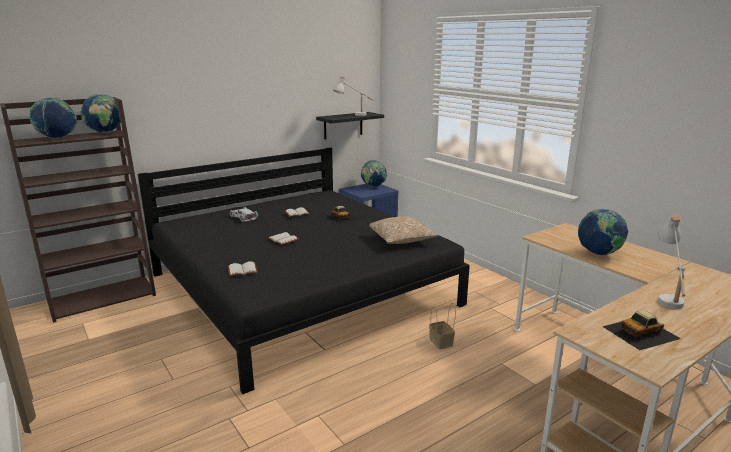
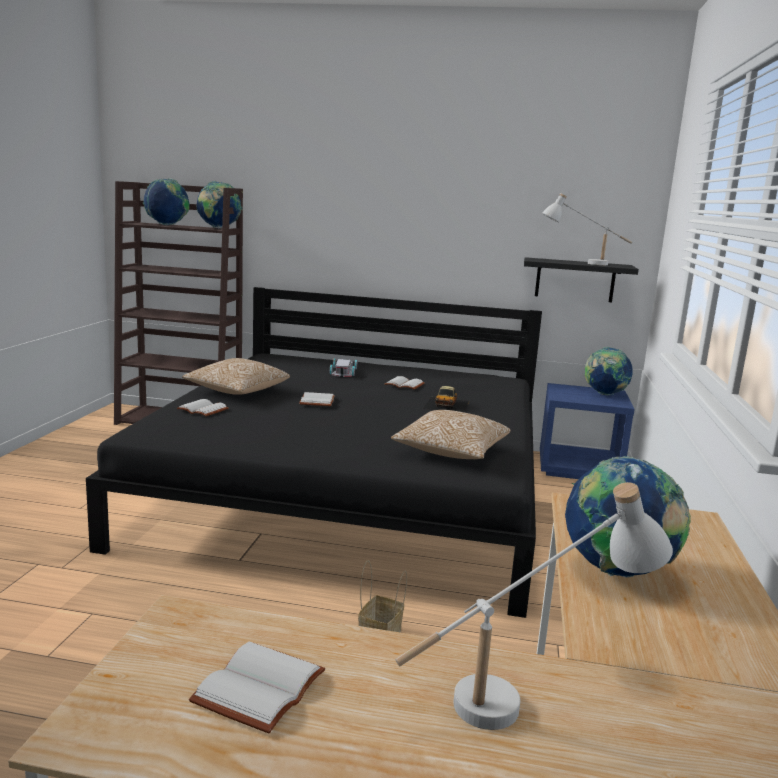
camera: 45 degrees right, 5 degrees down
(224, 252) = (236, 391): none -> pillow
(641, 332) = (261, 690): toy car -> white book

